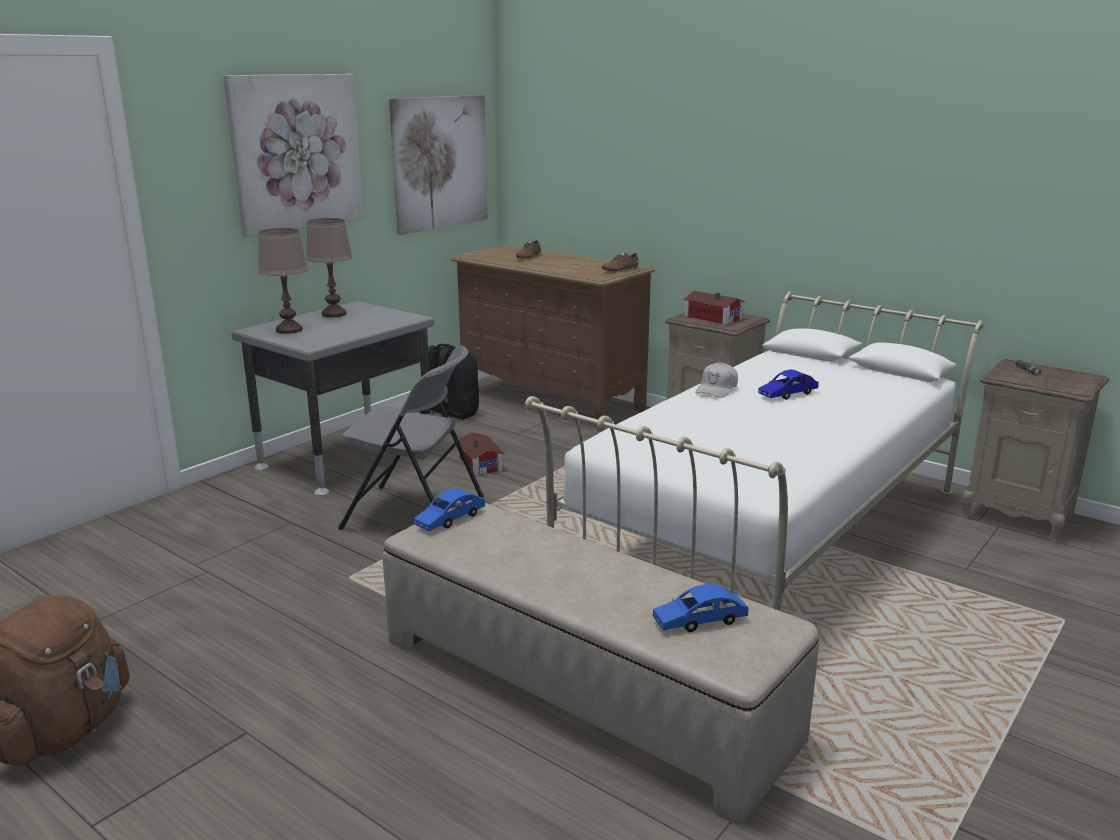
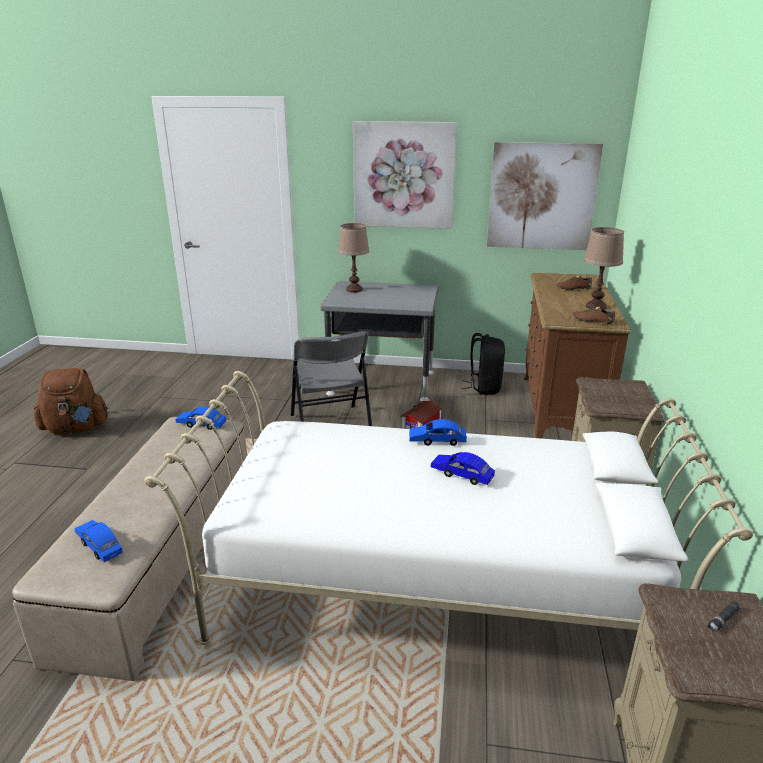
camera: 60 degrees right, 5 degrees up
(334, 314) = (399, 288): brown table lamp -> brown table lamp (596, 307)
(712, 317) = (617, 393): toy house -> none
(717, 389) = (437, 440): white cap -> blue toy car

